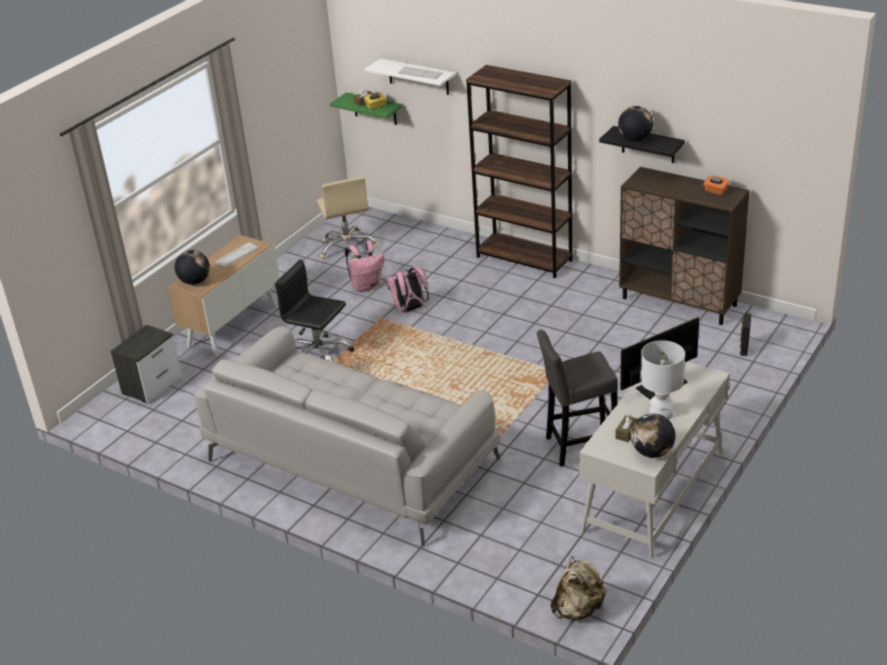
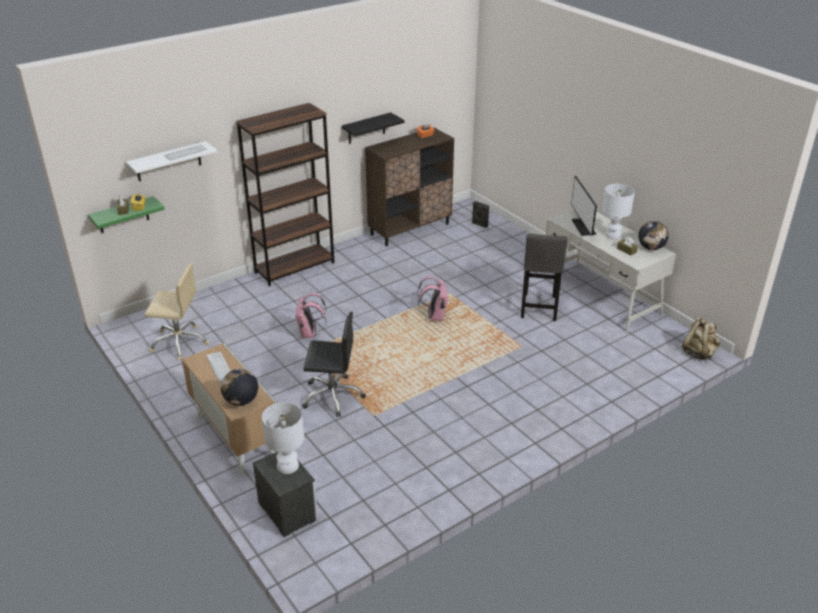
camera: 70 degrees left, 0 degrees up
(147, 342) = (287, 466): none -> white table lamp
(318, 356) = (333, 396): black office chair -> black office chair turned 135 degrees counterclockwise
(350, 459) = (489, 411): grey sofa -> none
(366, 286) = (252, 347): pink backpack -> pink backpack (434, 316)
(635, 139) = (371, 124): globe -> none

